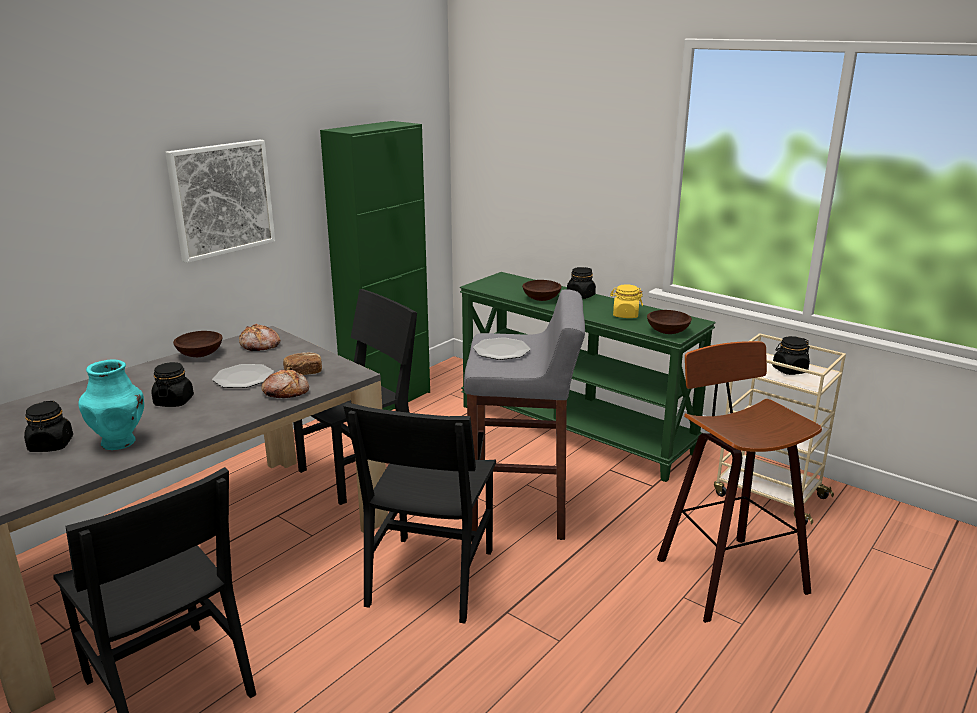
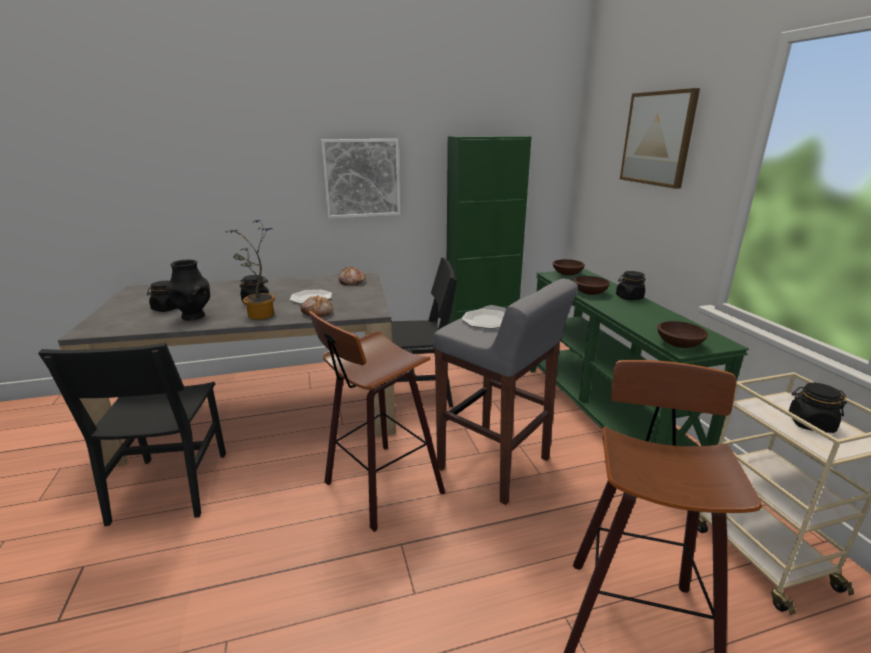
camera: 35 degrees right, 0 degrees up
(119, 442) = (194, 316): turquoise vase -> black vase
(201, 354) = (313, 280): brown bowl -> brown bowl (567, 274)
(217, 416) = (259, 316): none -> potted plant
(303, 373) = (347, 304): bread -> none
(431, 577) = (379, 487): black chair -> stool
(565, 123) = (658, 138): none -> picture
(625, 315) = (652, 321): yellow jar -> none

